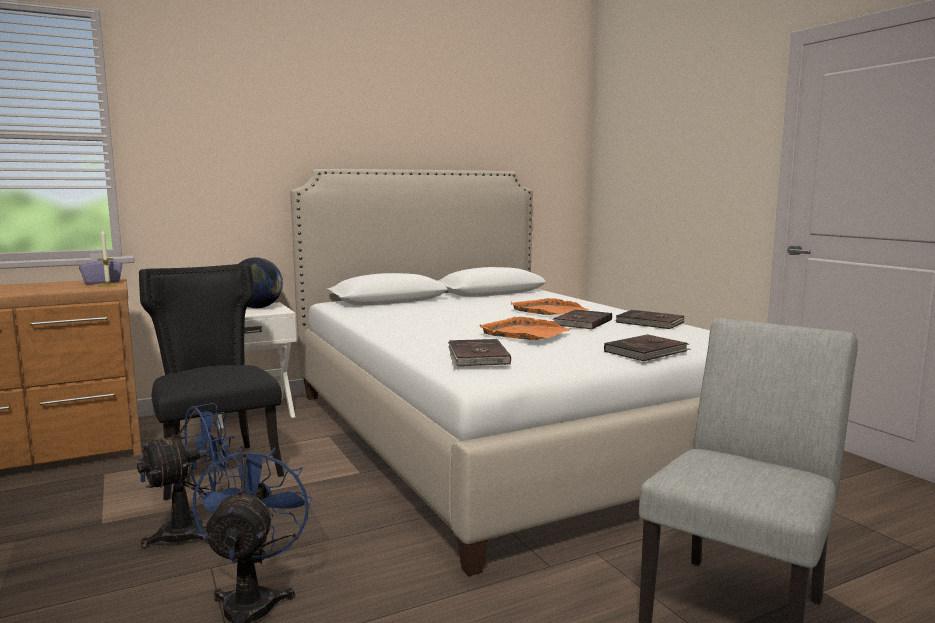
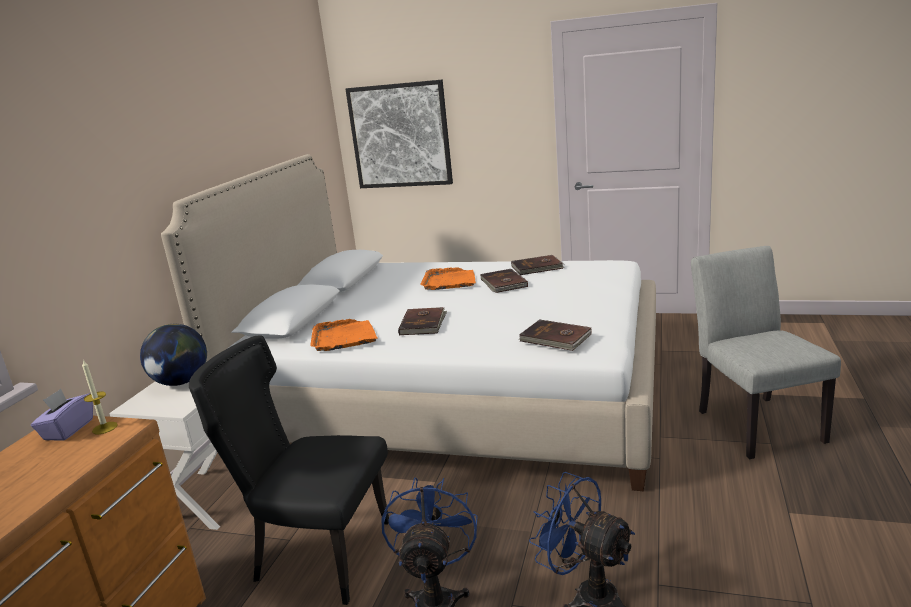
camera: 45 degrees left, 10 degrees up
(525, 333) = (512, 307): orange tray -> orange tray (344, 337)
(634, 171) = (400, 135): none -> picture
(647, 351) = (608, 291): brown book -> brown book (423, 323)

